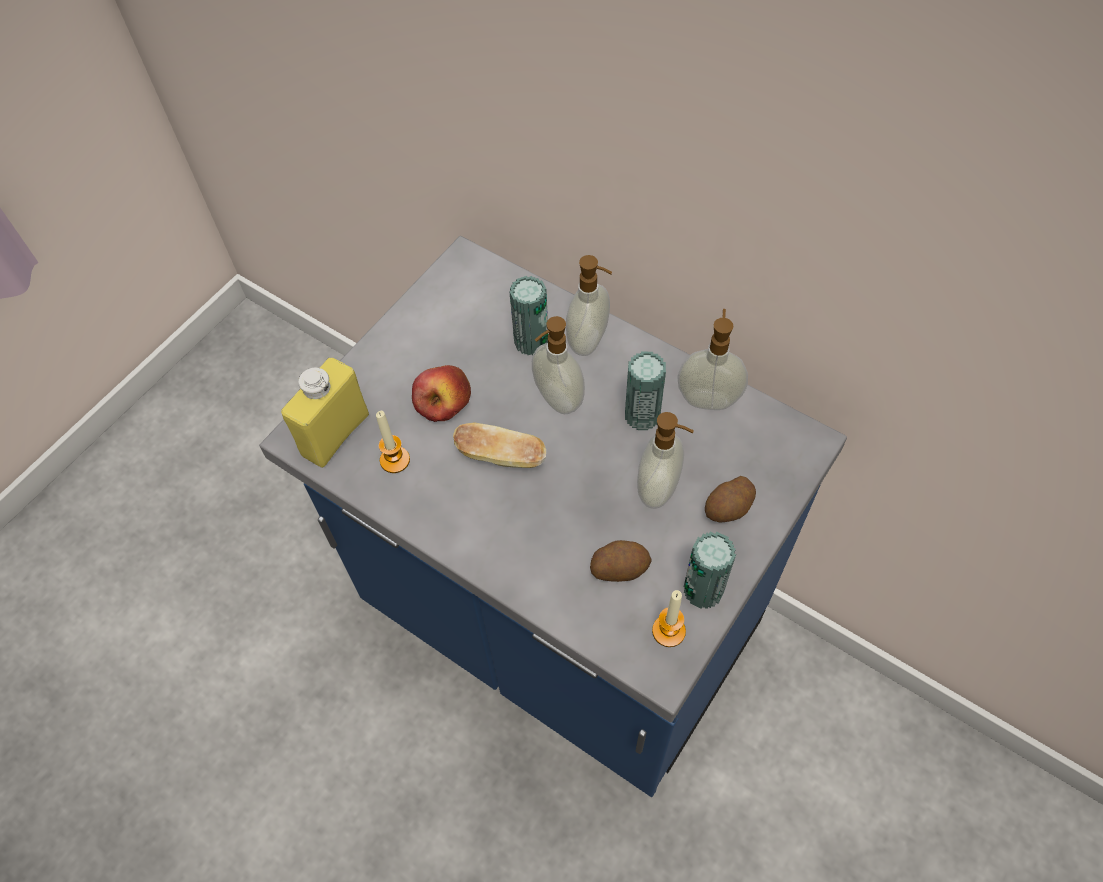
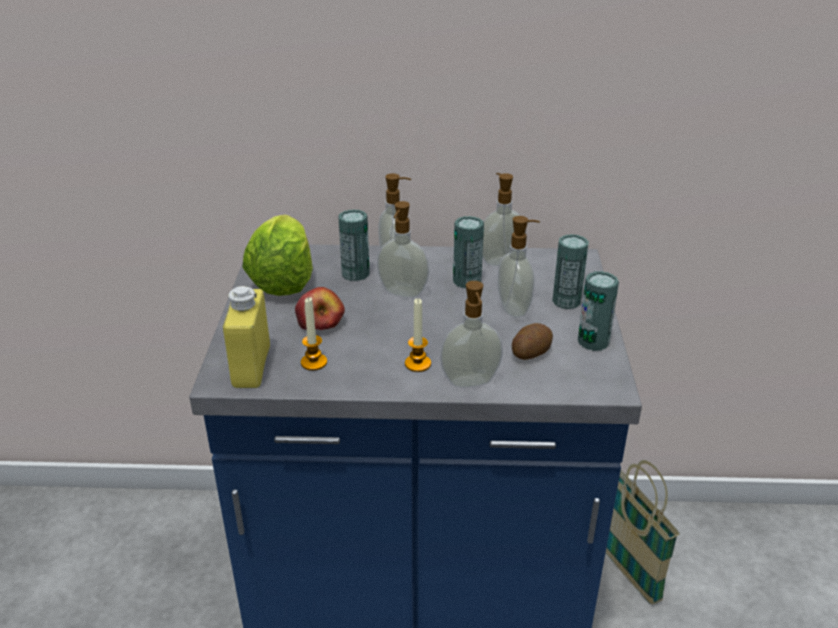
camera: 35 degrees left, 25 degrees down
(451, 315) = (283, 280): none -> lettuce
(501, 456) = (392, 332): bread -> none
(522, 576) = (470, 382): none -> soap dispenser
(668, 631) = (594, 368): candle -> candle (417, 364)
(729, 508) = (566, 301): potato -> can
(776, 734) = (627, 571): none -> basket

